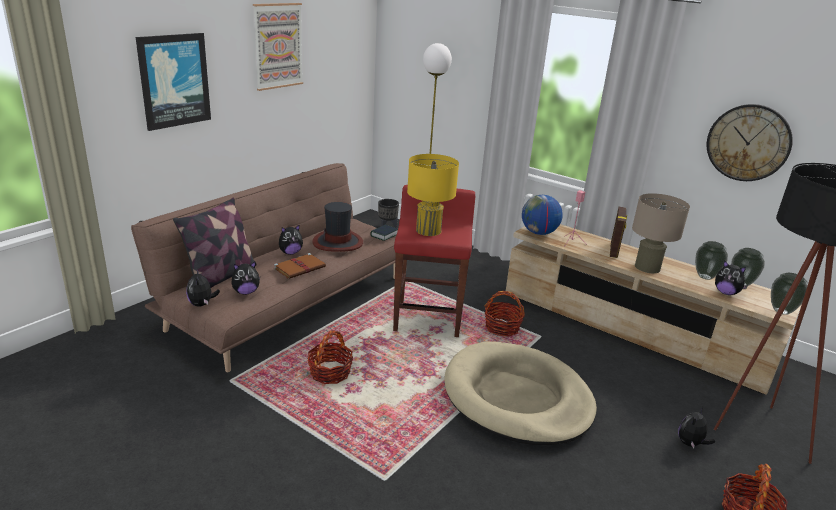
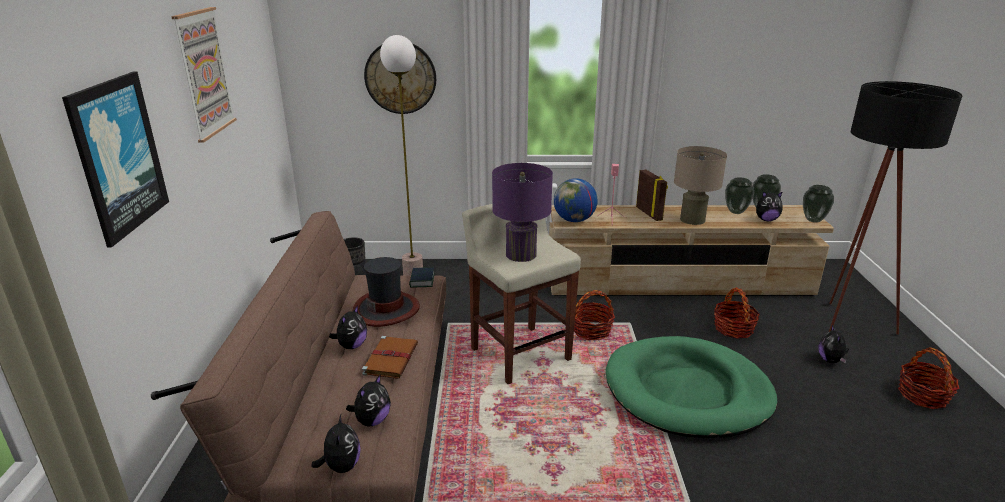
camera: 35 degrees left, 0 degrees up
(202, 304) = (341, 466): plush toy -> plush toy turned 135 degrees counterclockwise
(221, 276) = (311, 417): pillow -> none
(330, 372) = (509, 466): basket -> basket (733, 329)
(428, 230) = (521, 254): yellow table lamp -> purple table lamp
(428, 317) = (520, 353): red stool -> beige stool
(517, 398) = (687, 391): beige dog bed -> green dog bed
(748, 143) = (736, 81): wall clock -> wall clock (400, 77)

